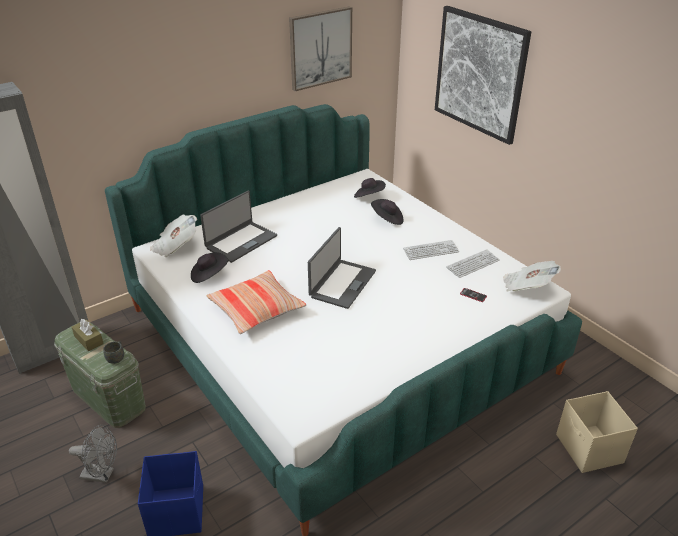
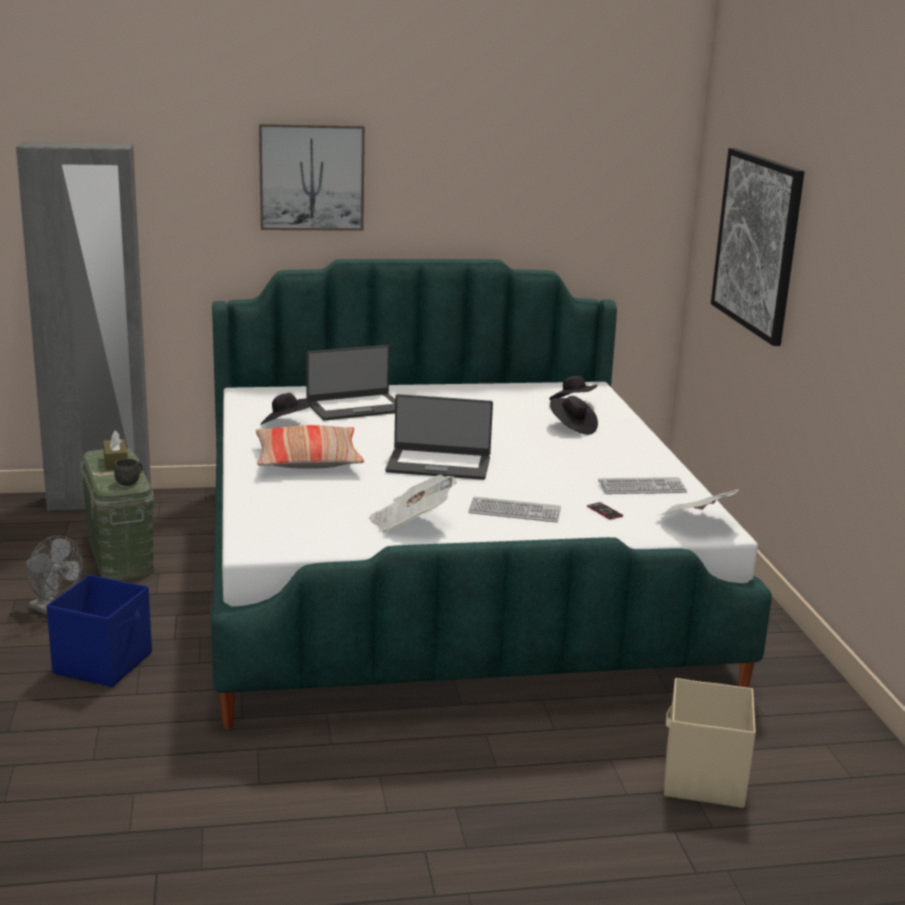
camera: 25 degrees right, 15 degrees down
(175, 246) = (274, 395): newspaper -> newspaper (410, 523)
(320, 48) = (553, 190): picture -> picture (311, 177)
(342, 283) = (438, 464): laptop -> laptop turned 45 degrees clockwise
(430, 251) = (596, 464): keyboard -> keyboard (514, 511)

